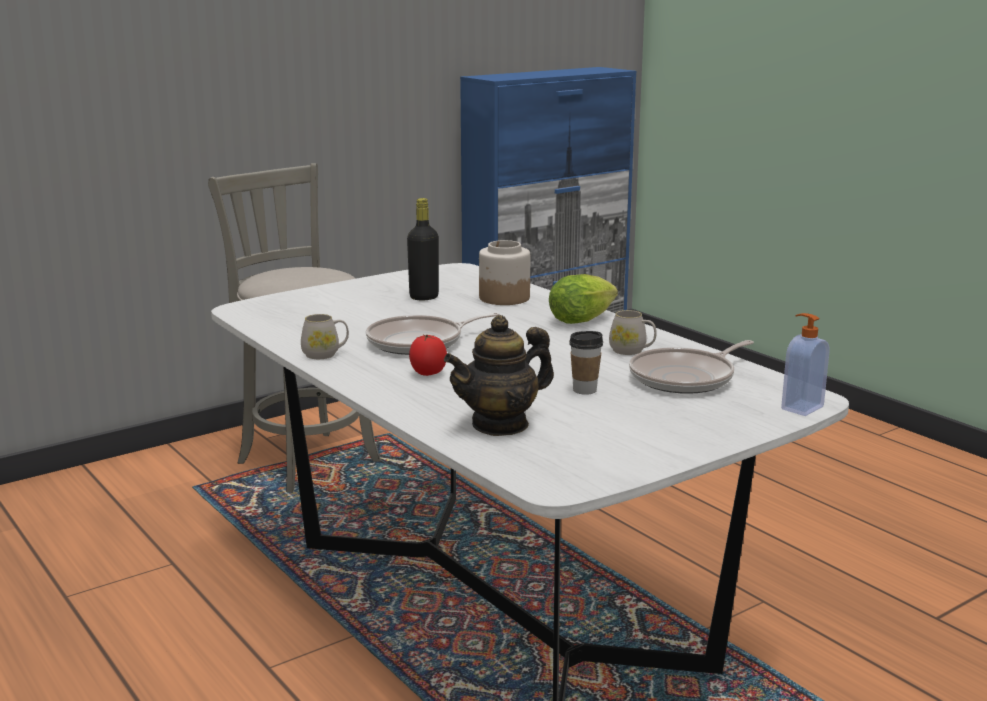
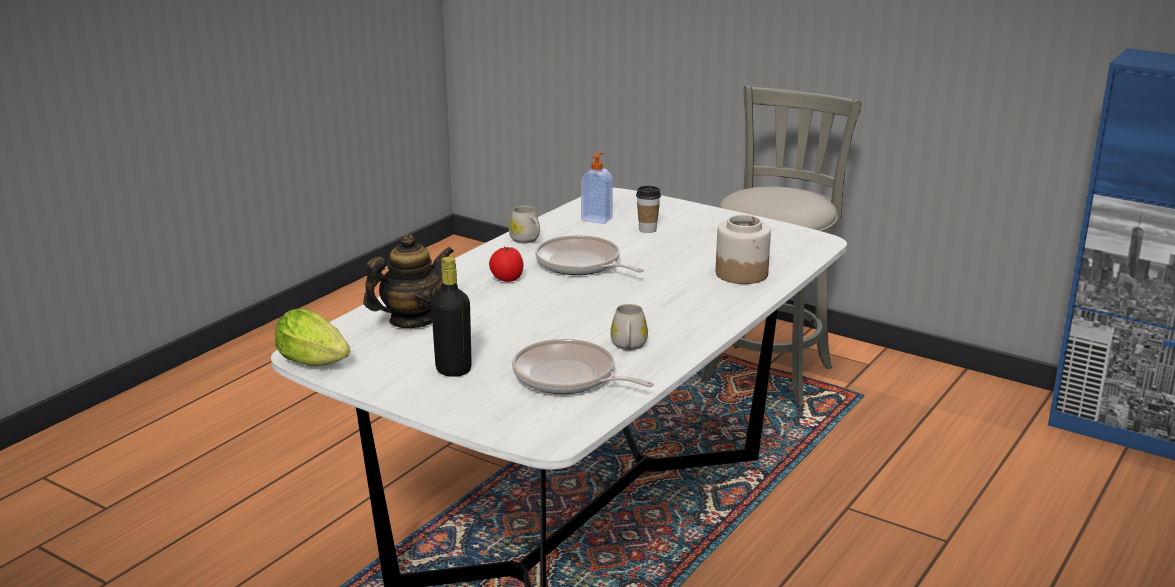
camera: 70 degrees right, 5 degrees up
(424, 297) = (709, 244): black bottle -> black bottle (453, 370)
(500, 424) = (412, 320): teapot -> teapot turned 105 degrees clockwise
(584, 320) = (706, 315): lettuce -> lettuce (317, 364)
(584, 390) = (507, 339): cup -> cup (647, 230)
(801, 408) = (522, 436): soap dispenser -> soap dispenser (597, 219)

